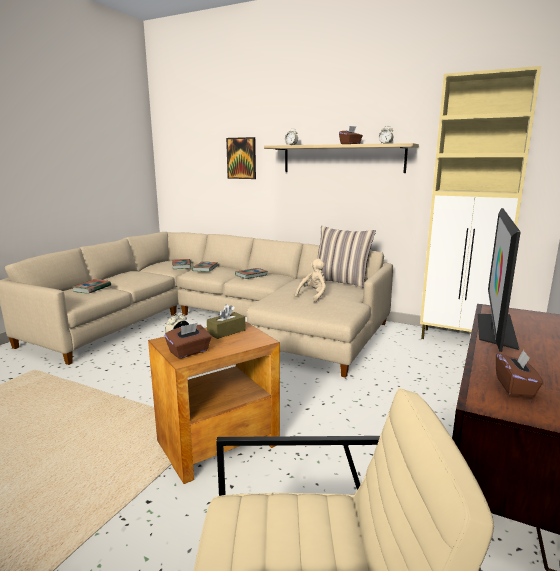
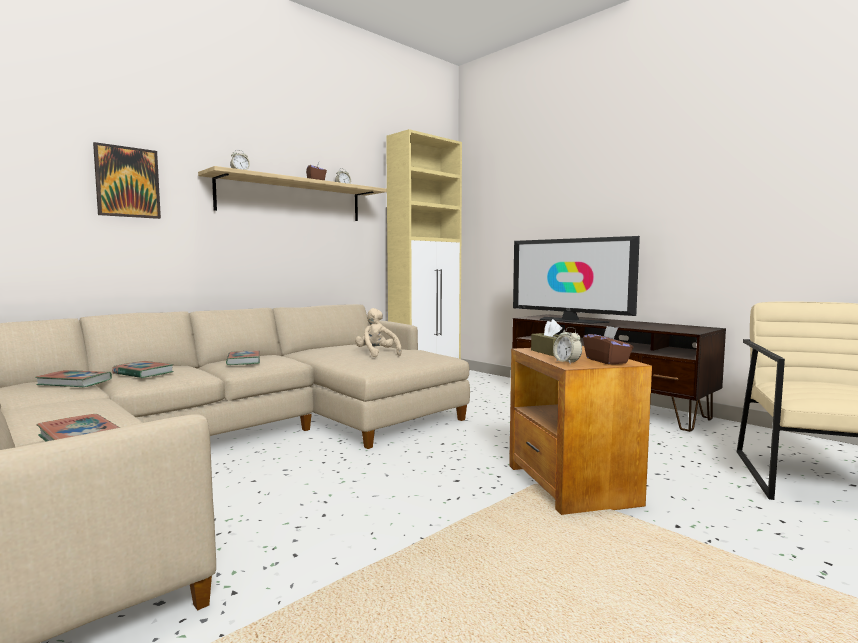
camera: 70 degrees left, 10 degrees down
(341, 281) = (342, 344): pillow -> none
(515, 387) = (666, 327): brown tissue box -> none

